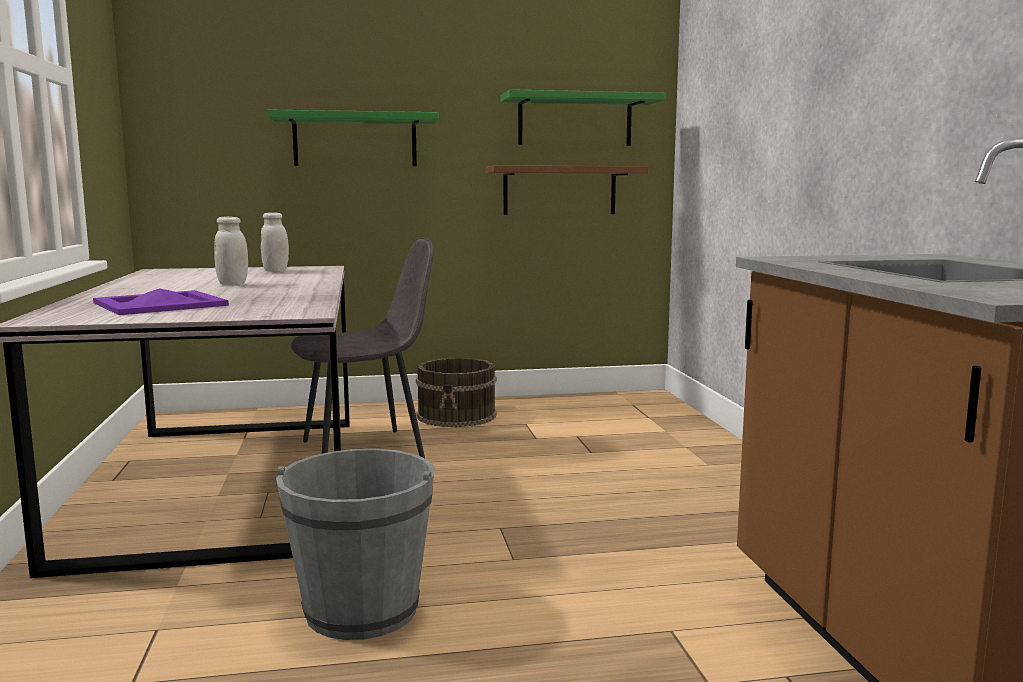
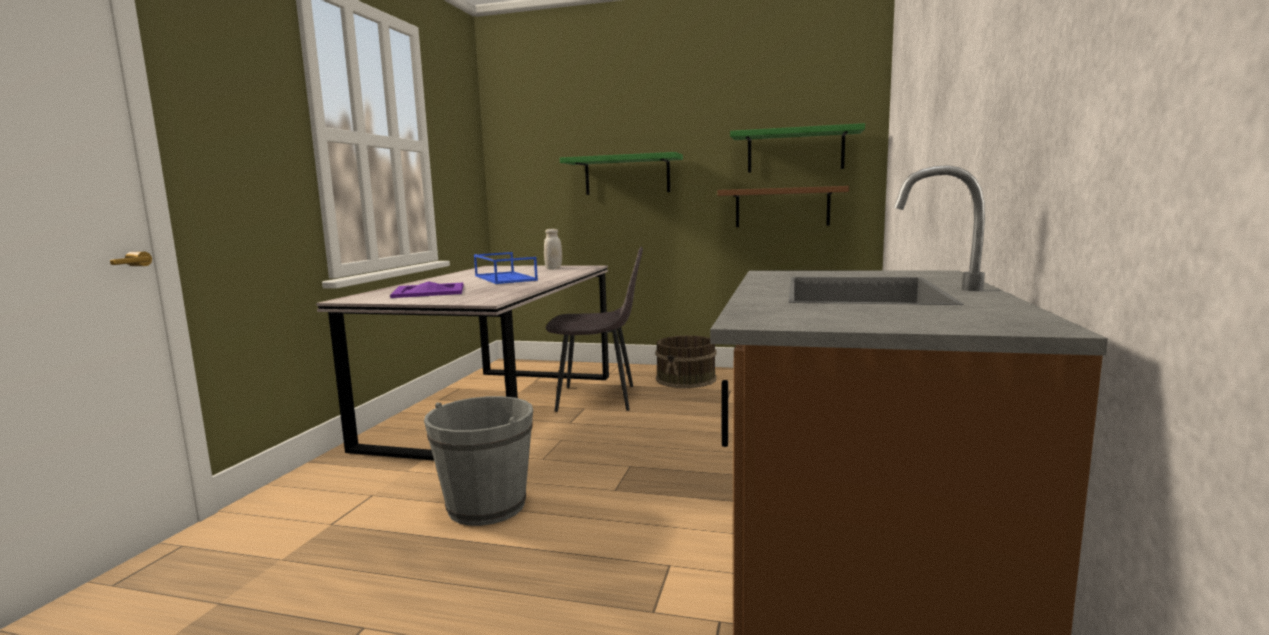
camera: 25 degrees right, 0 degrees up
(232, 284) = (504, 278): white jar -> blue tray

